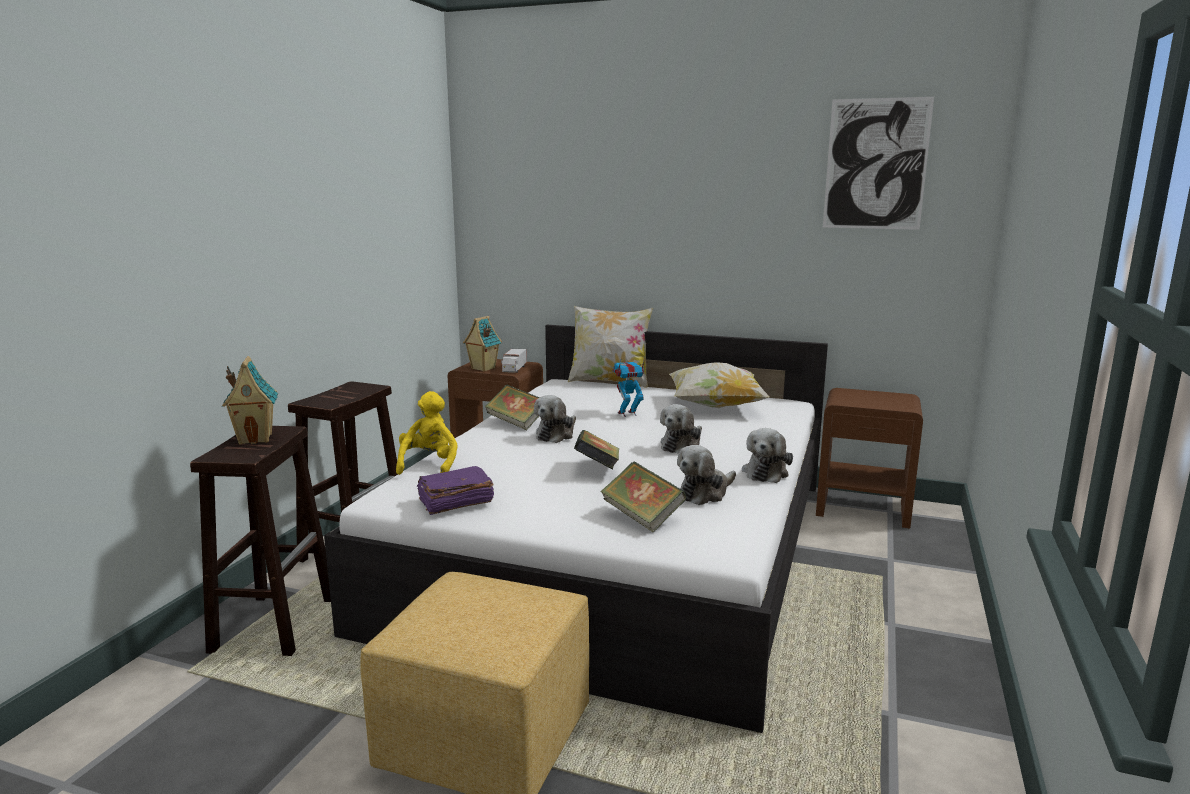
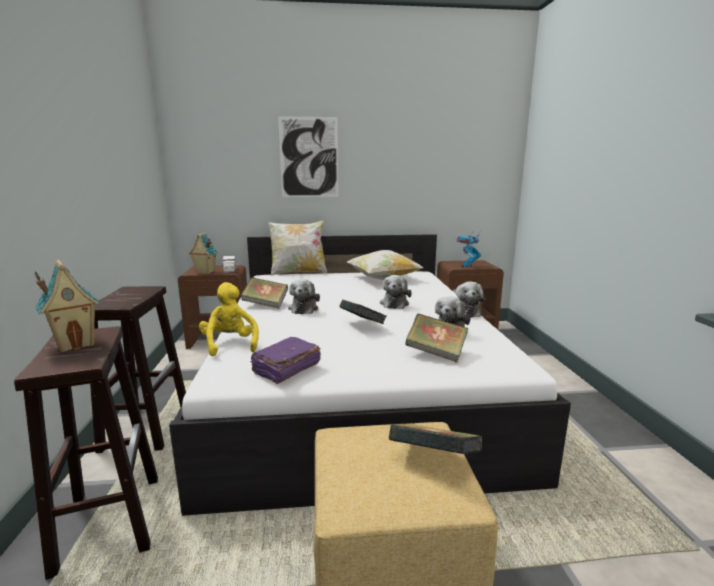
camera: 25 degrees left, 0 degrees up
(521, 623) = (434, 460): none -> book
(627, 414) = (336, 289): toy robot -> toy robot (467, 267)
(876, 164) = (458, 123): picture -> picture (309, 157)

